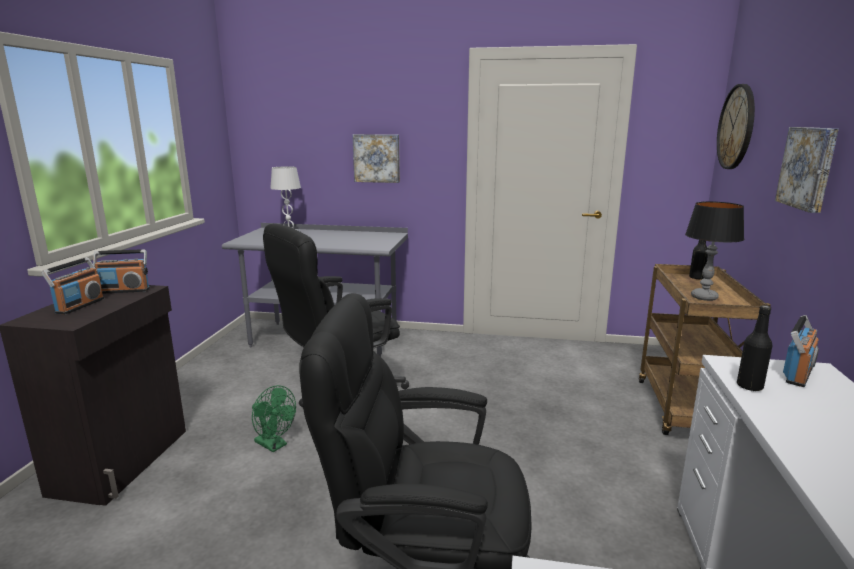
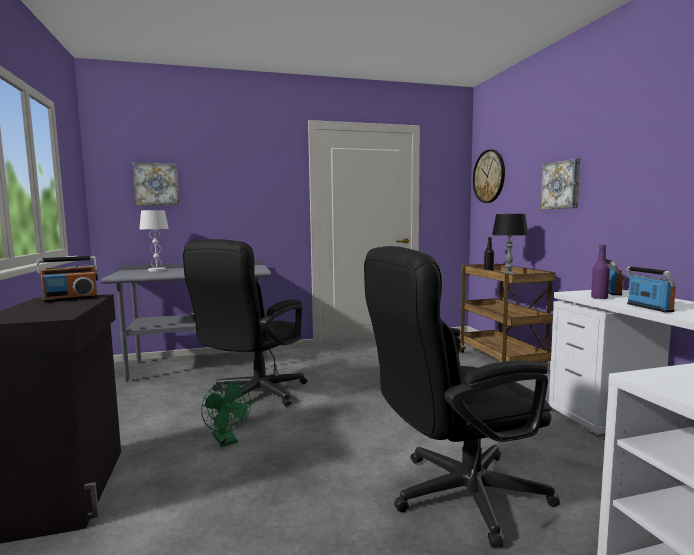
camera: 25 degrees left, 10 degrees down
(79, 306) = (40, 309): radio -> radio (649, 308)
(274, 445) = (227, 441): green fan -> green fan turned 45 degrees clockwise
(377, 158) = (235, 203): picture -> picture (156, 184)
(749, 386) = (599, 298): black bottle -> purple bottle

